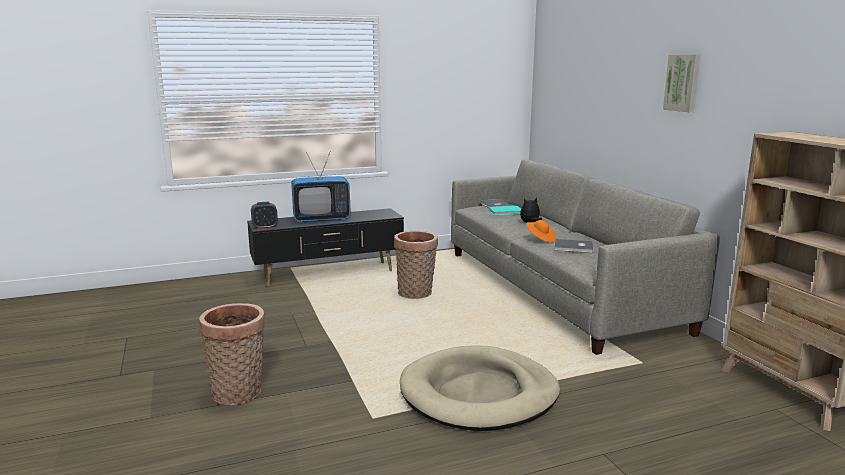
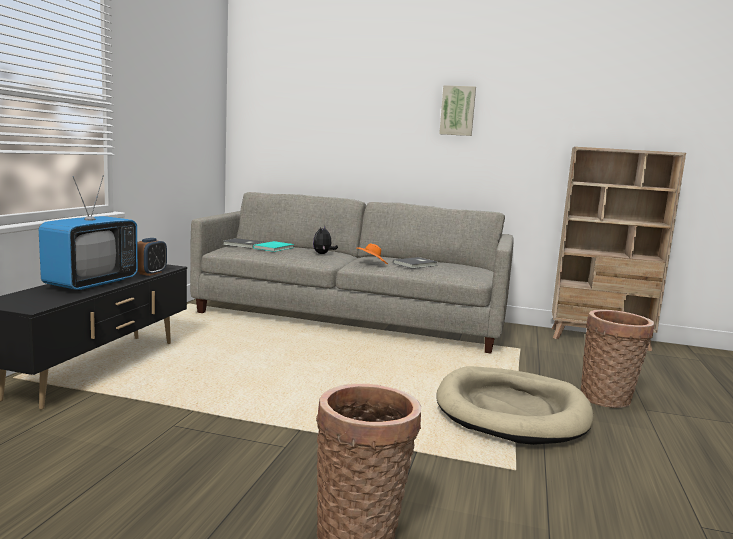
camera: 55 degrees left, 5 degrees down
(265, 227) = (37, 306): alarm clock -> alarm clock (150, 273)
(416, 294) = (255, 356): basket -> basket (608, 398)

